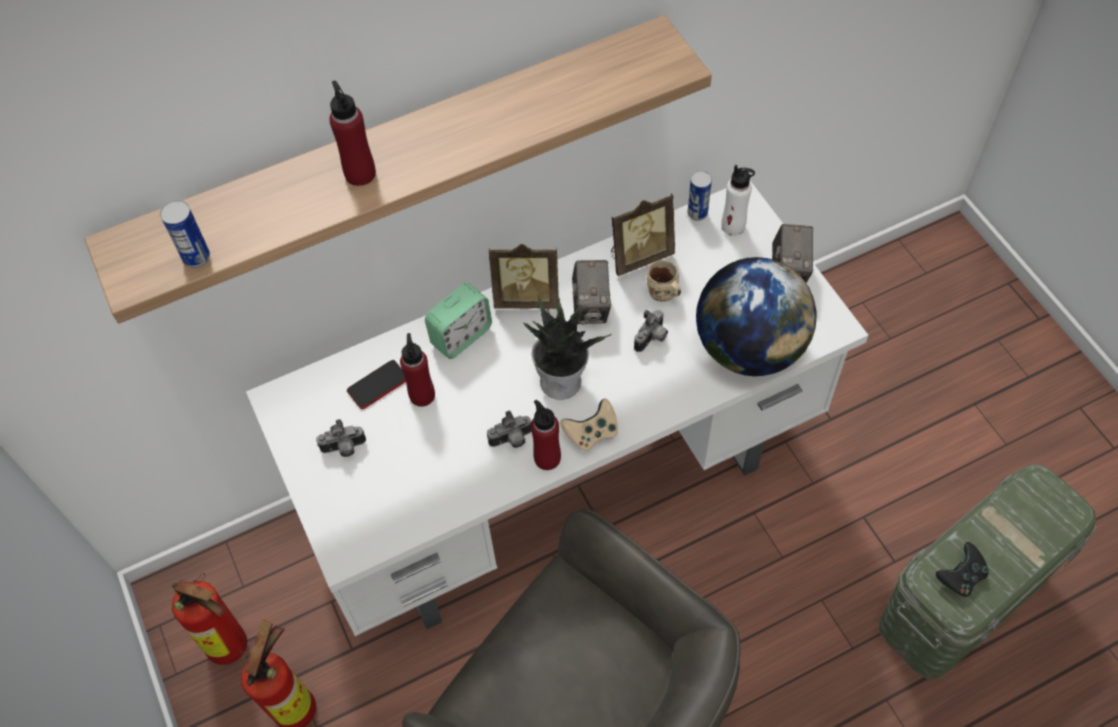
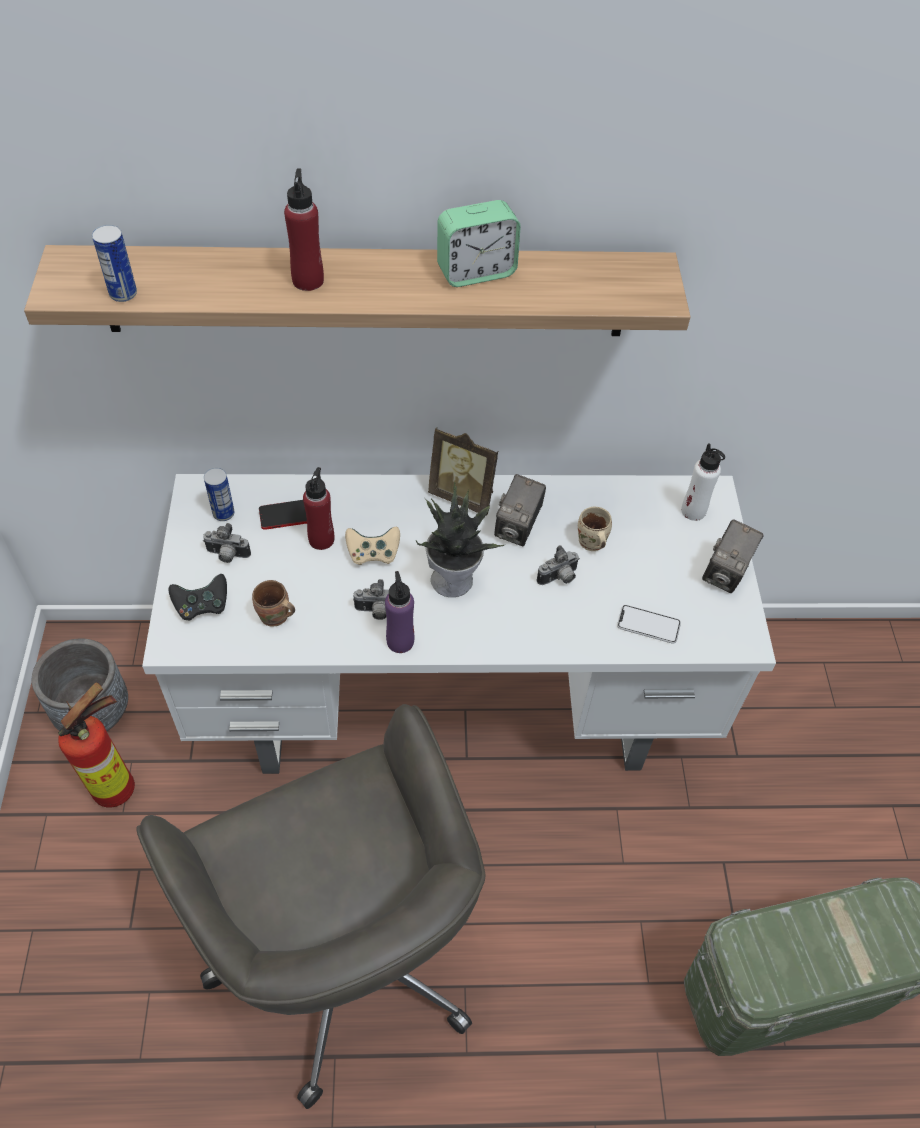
camera: 20 degrees right, 5 degrees down
(233, 649) = (94, 713): fire extinguisher -> grey planter
(423, 487) = (275, 618): none -> brown mug
(461, 336) = (385, 504): alarm clock -> alarm clock (476, 272)
(547, 458) = (400, 641): red bottle -> purple bottle
(591, 433) = (454, 637): beige game controller -> beige game controller (373, 554)
(639, 256) = (588, 501): picture frame -> none
(697, 213) = (665, 486): can -> can (223, 513)
(749, 348) = (648, 625): globe -> phone
(960, 576) = (772, 953): black game controller -> black game controller (202, 606)

